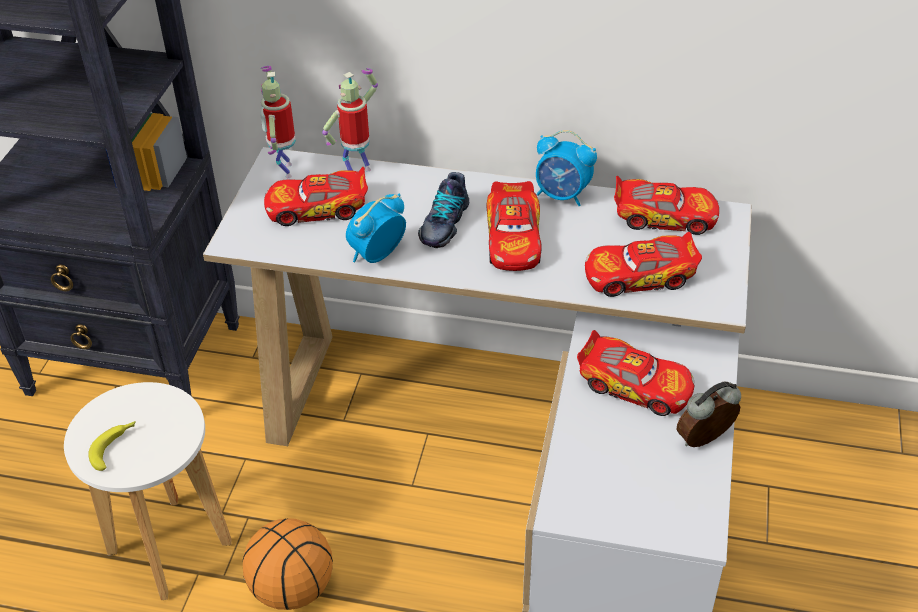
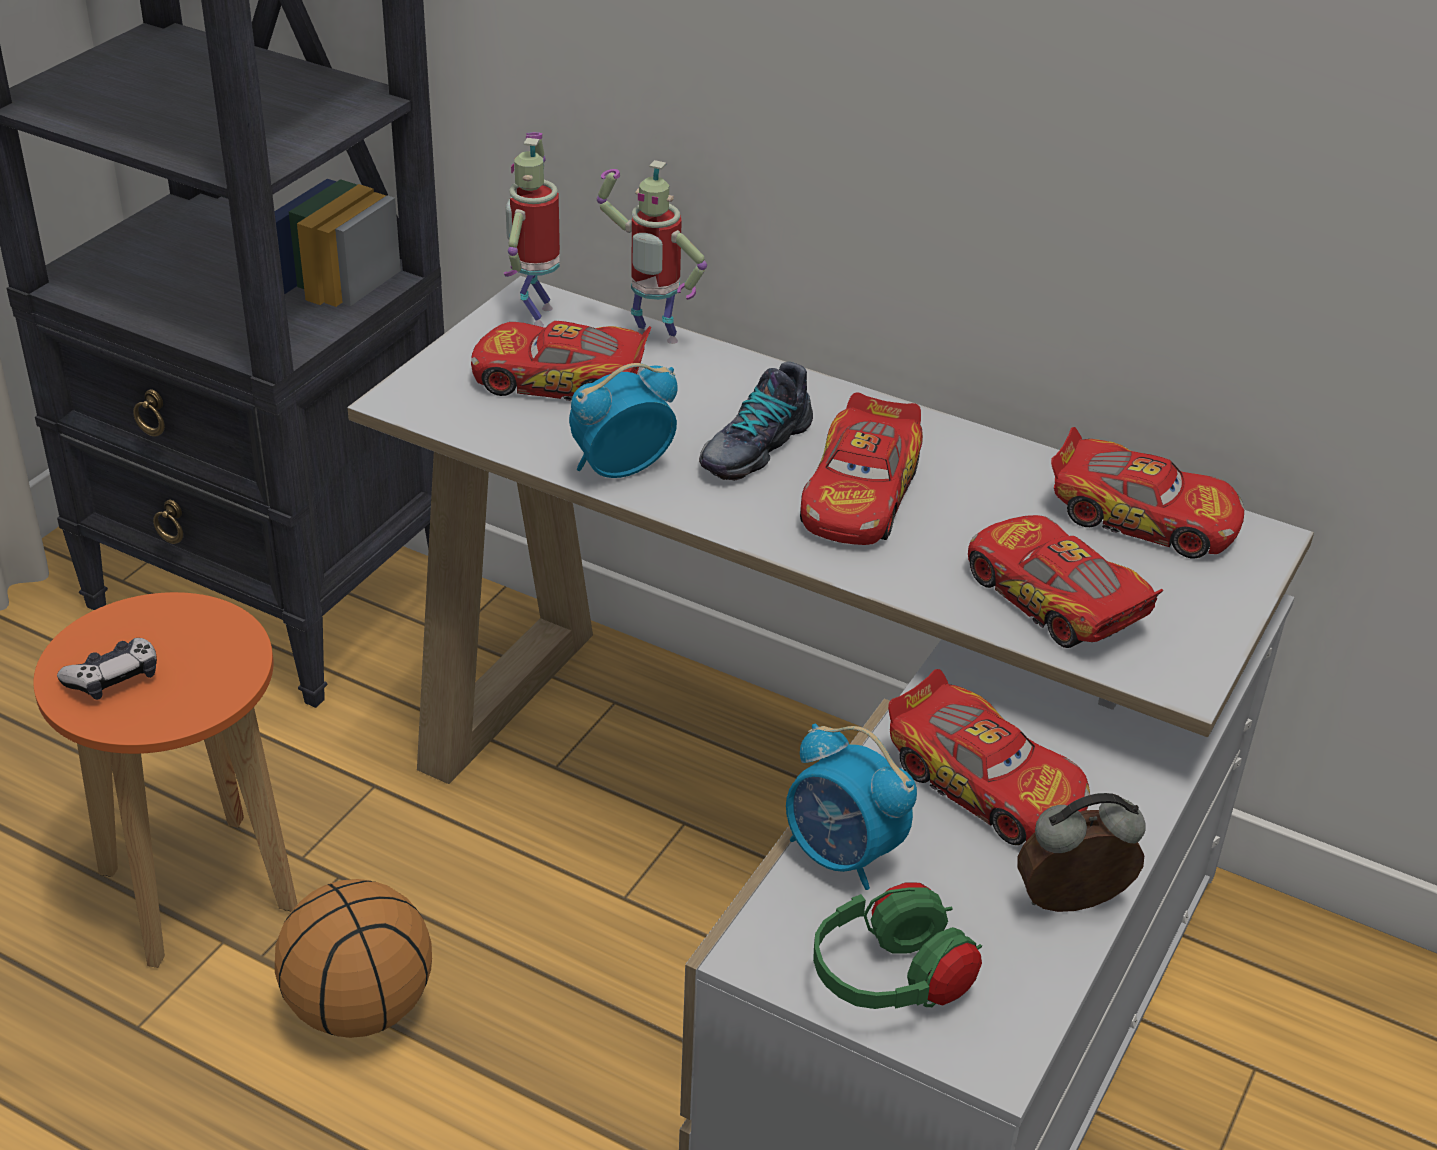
camera: 15 degrees right, 5 degrees down
(115, 447) = (113, 679): banana -> game controller
(170, 547) = (199, 890): white stool -> orange stool
(358, 171) = (652, 340): toy robot -> toy robot turned 135 degrees counterclockwise
(562, 196) = (977, 447): alarm clock -> alarm clock (842, 856)
(633, 508) = (891, 981): none -> green headphones
(640, 276) = (1054, 601): toy car -> toy car turned 45 degrees clockwise

